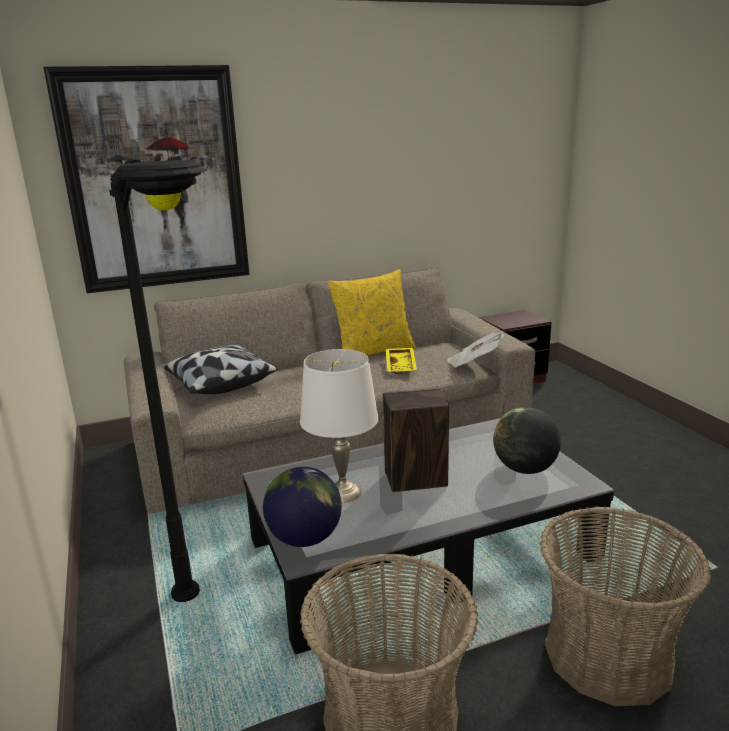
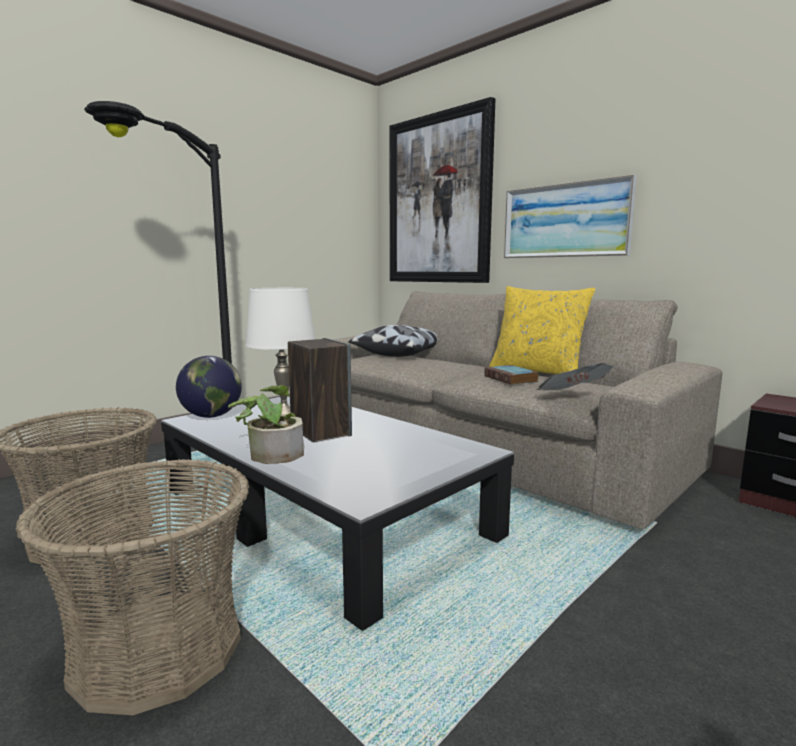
camera: 65 degrees right, 10 degrees down
(326, 204) = (565, 221): none -> picture
(401, 366) = (511, 379): yellow tray -> book
(464, 510) = (270, 453): none -> potted plant
(525, 469) = (375, 469): globe -> none

